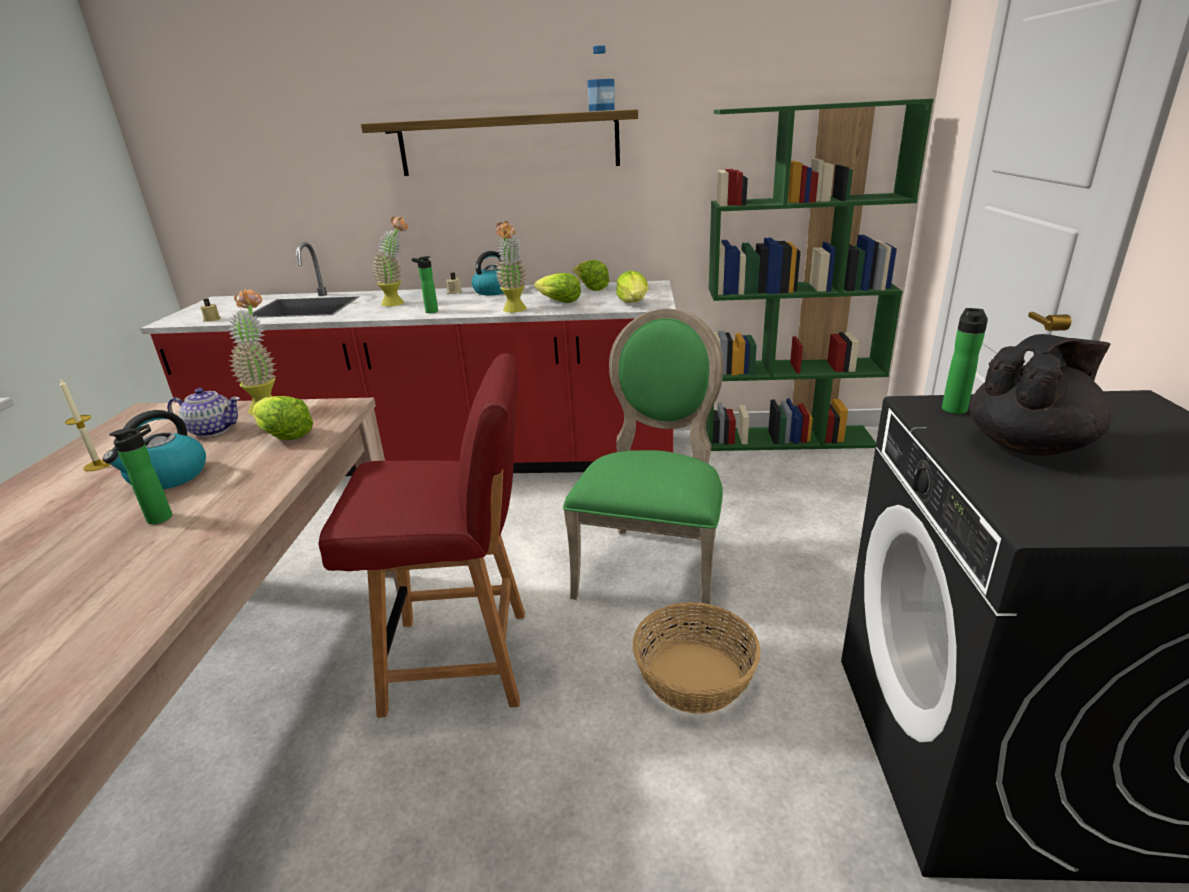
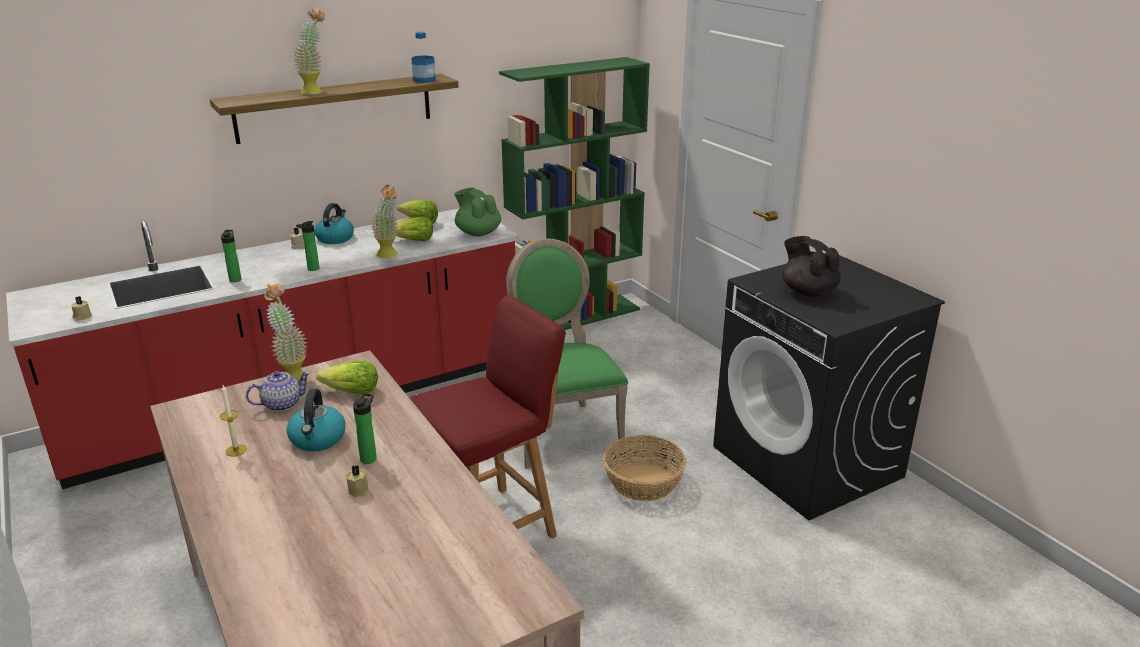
camera: 35 degrees left, 0 degrees up
(84, 554) = (359, 490): none -> beige candle
(399, 302) = (261, 264): potted plant -> potted plant (315, 91)
(634, 303) = (478, 233): lettuce -> green teapot
(954, 408) = (764, 279): bottle -> bottle (235, 279)
(1029, 445) = (808, 292): black teapot -> black teapot turned 60 degrees counterclockwise

